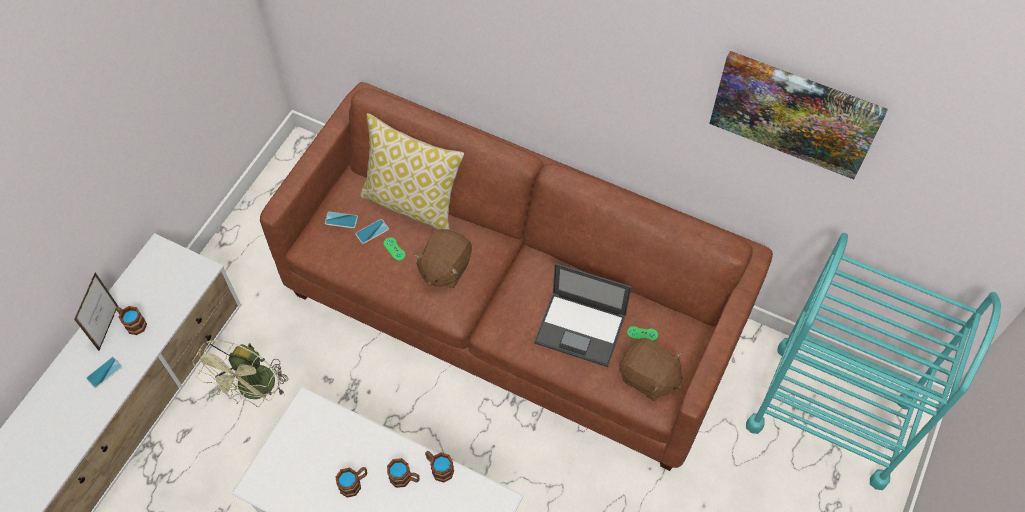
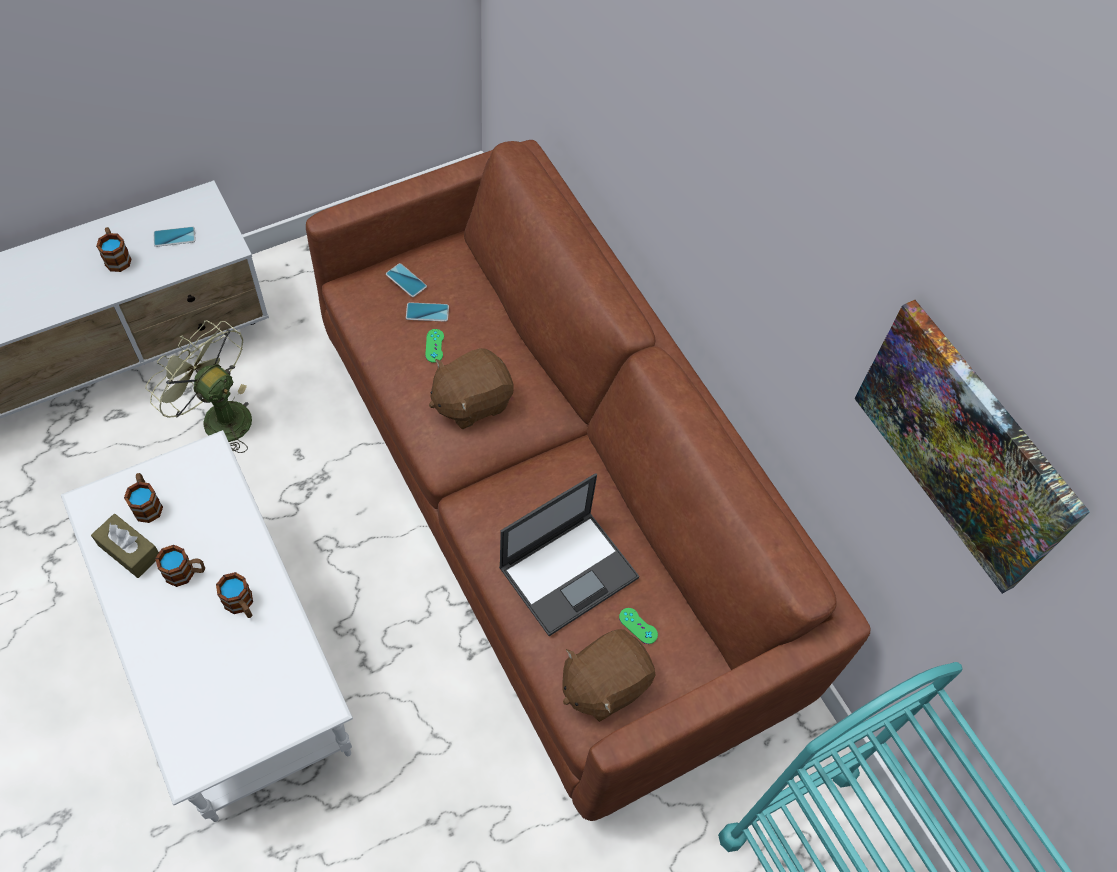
camera: 30 degrees right, 0 degrees up
(104, 372) = (49, 289): phone -> phone (174, 237)
(108, 328) = (91, 247): picture frame -> none
(254, 391) = (217, 417): green fan -> green fan turned 75 degrees clockwise
(307, 495) = (129, 551): none -> brown tissue box
(413, 203) = (497, 310): pillow -> none
(439, 468) = (286, 620): mug -> mug (147, 504)
(581, 329) = (569, 571): laptop -> laptop turned 90 degrees counterclockwise
(648, 378) = (604, 683): brown plush toy -> brown plush toy turned 75 degrees clockwise

